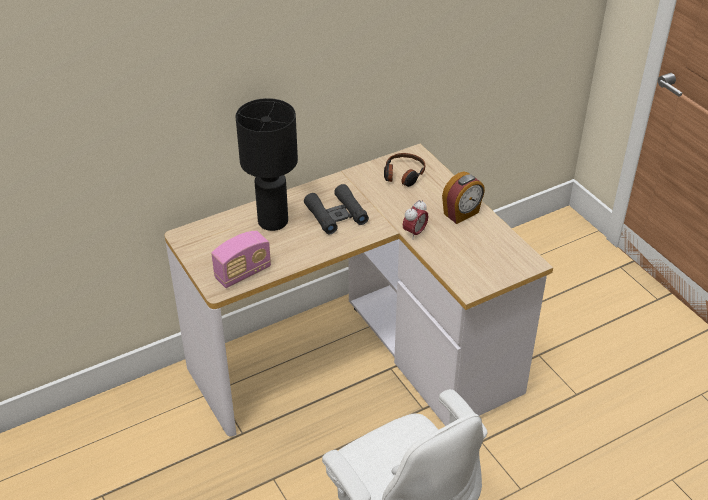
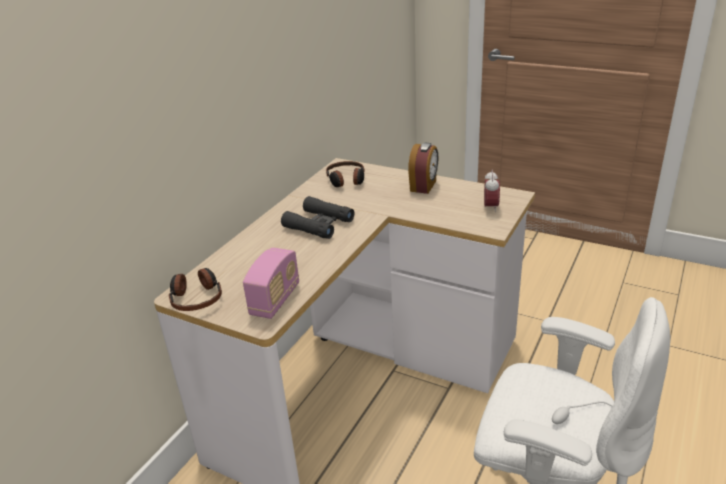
camera: 30 degrees left, 10 degrees down
(194, 244) = (196, 297): none -> headphones
(272, 222) = (262, 250): black table lamp -> none
(414, 233) = (402, 211): alarm clock -> alarm clock (490, 207)

